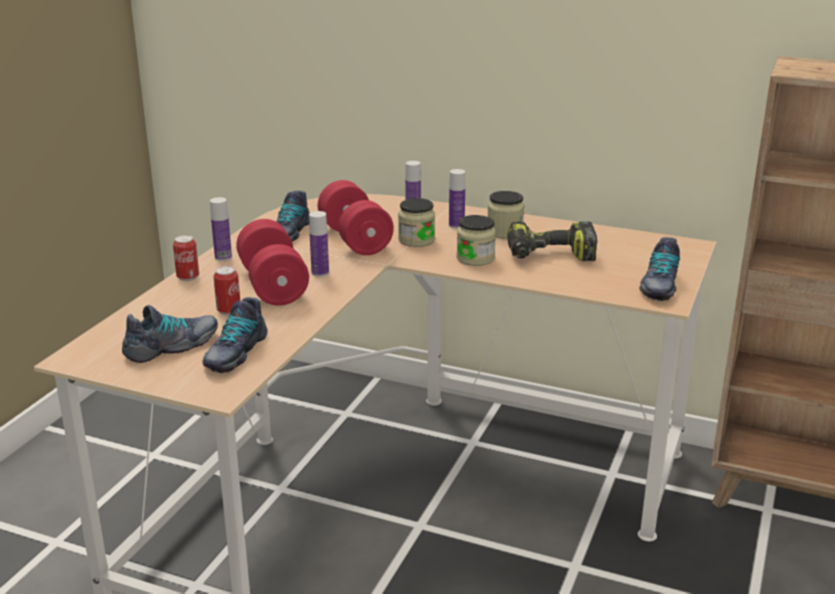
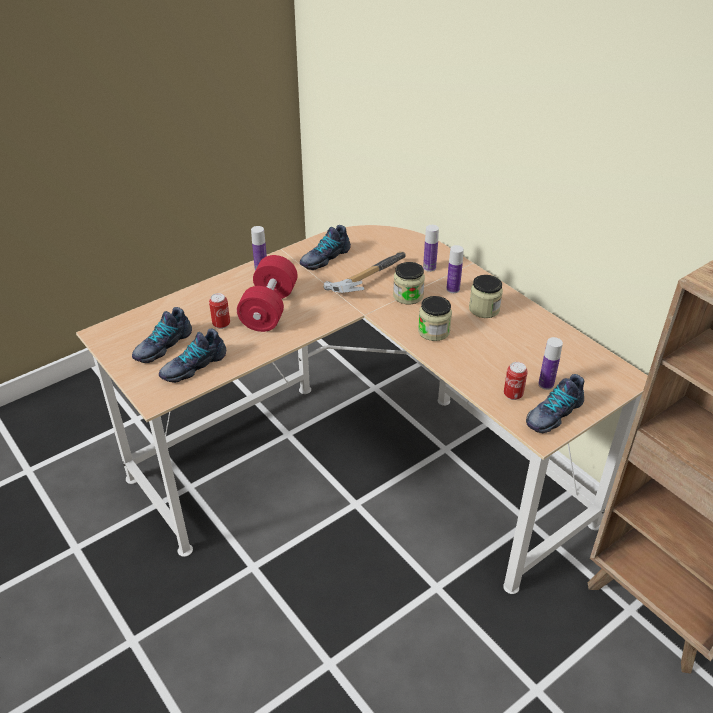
camera: 30 degrees right, 15 degrees up
(172, 346) = (162, 345): shoe -> shoe turned 135 degrees clockwise
(188, 277) = (223, 282): can -> can (513, 394)
(320, 273) = (310, 307): bottle -> bottle (546, 384)
(355, 239) = (364, 280): red dumbbell -> hammer
(549, 256) = (494, 348): power drill -> none

